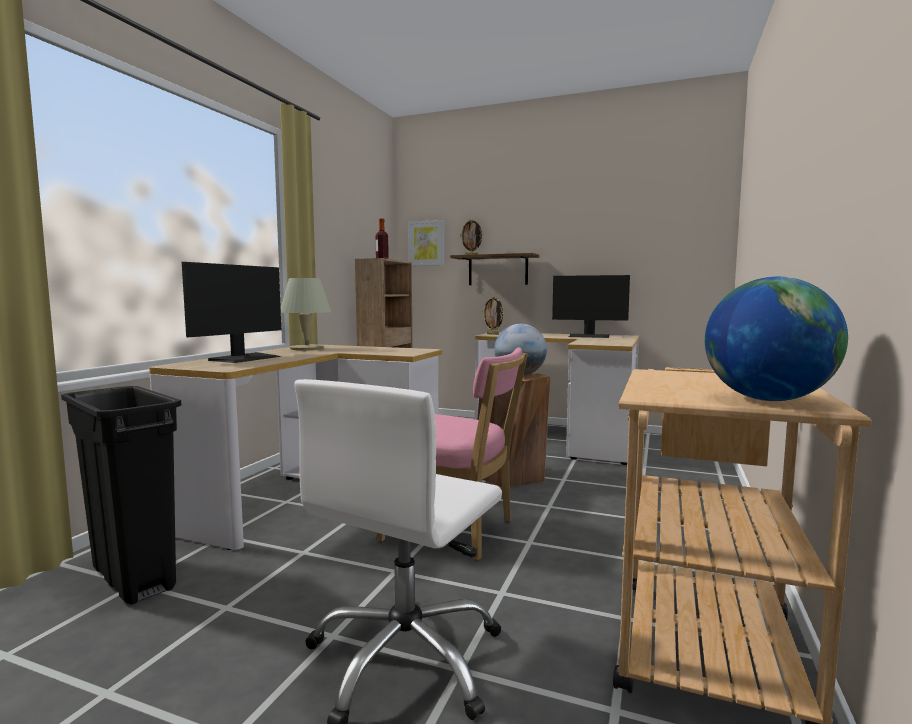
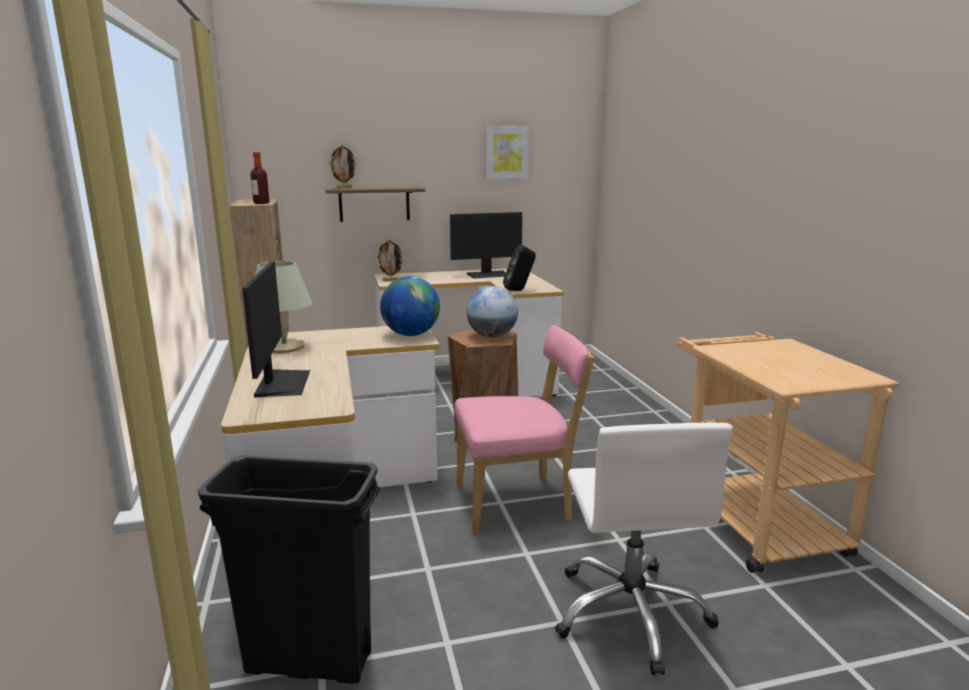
camera: 35 degrees left, 10 degrees up
(426, 243) = (279, 171): picture -> picture (506, 152)
(587, 343) = (519, 290): none -> black speaker
(767, 400) = (837, 374): globe -> globe (411, 335)

